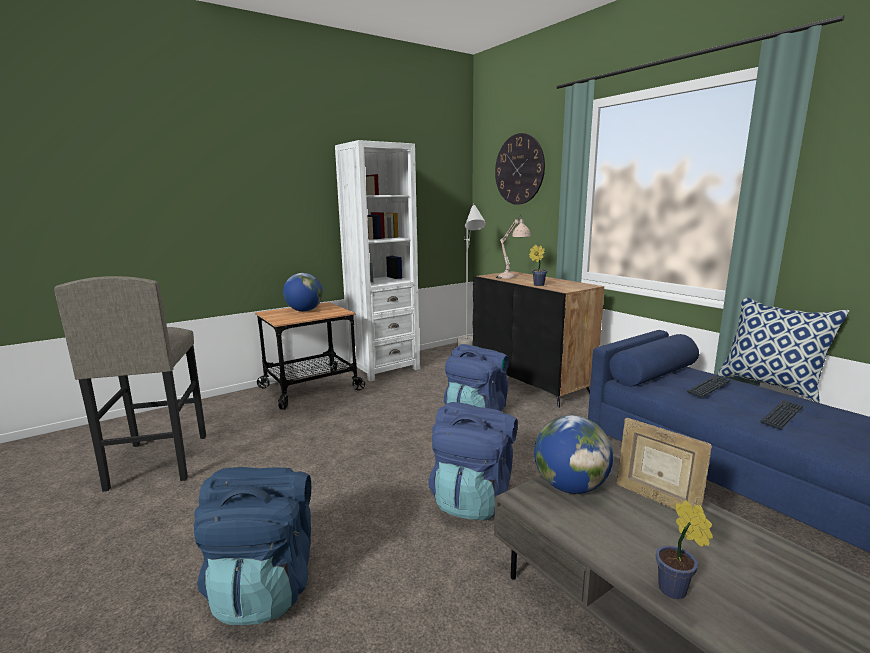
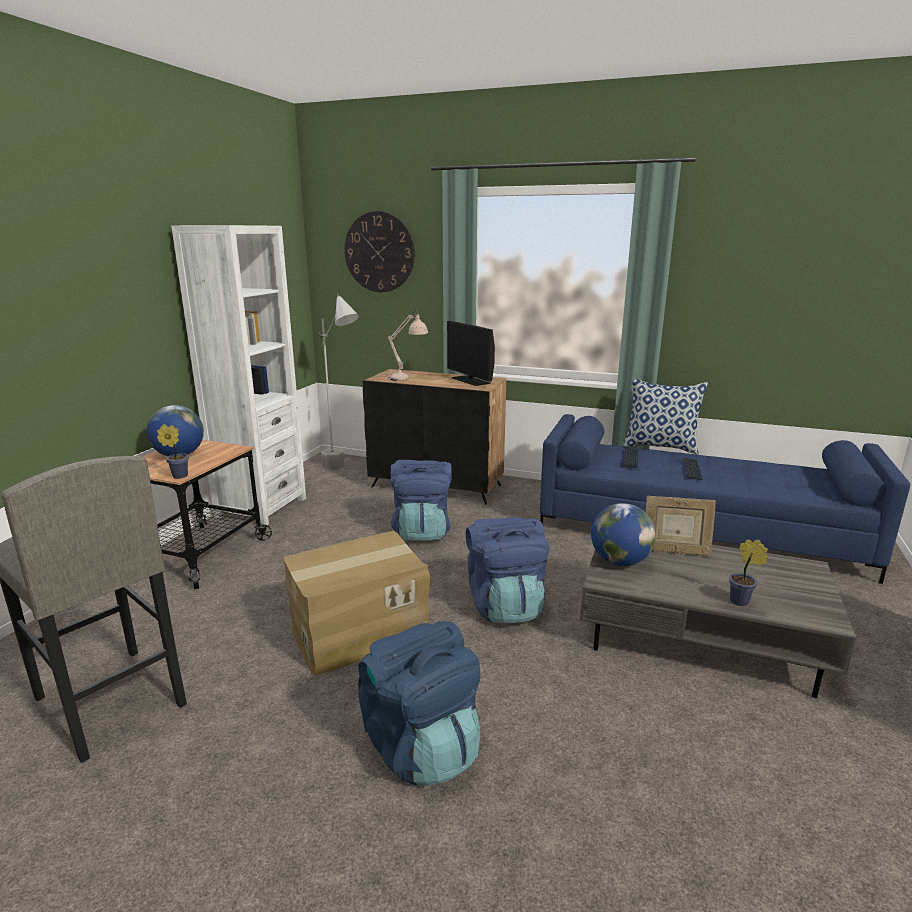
camera: 35 degrees left, 5 degrees up
(336, 474) = (358, 631): none -> cardboard box
(537, 285) = (448, 384): potted plant -> potted plant (178, 476)
(564, 284) = (470, 380): none -> monitor

